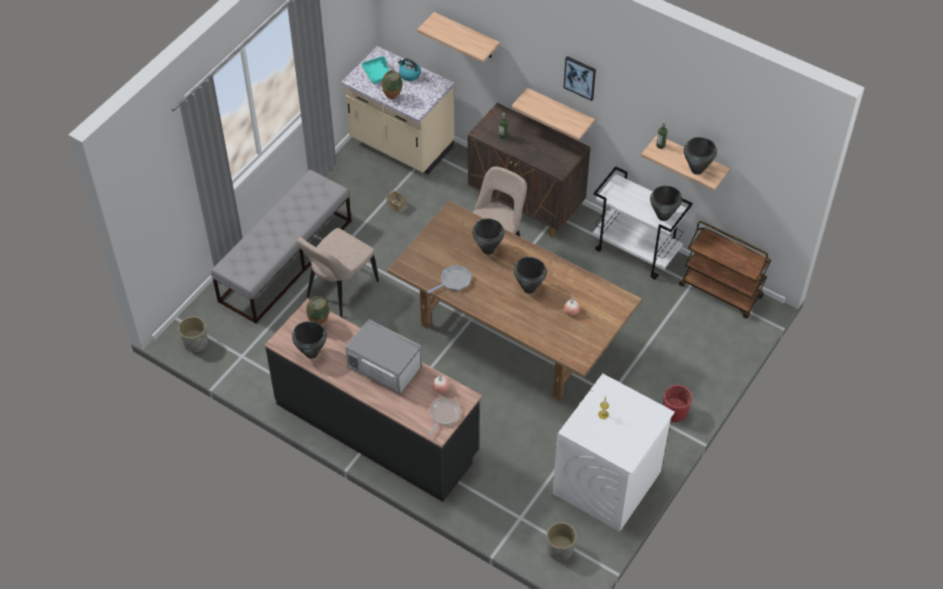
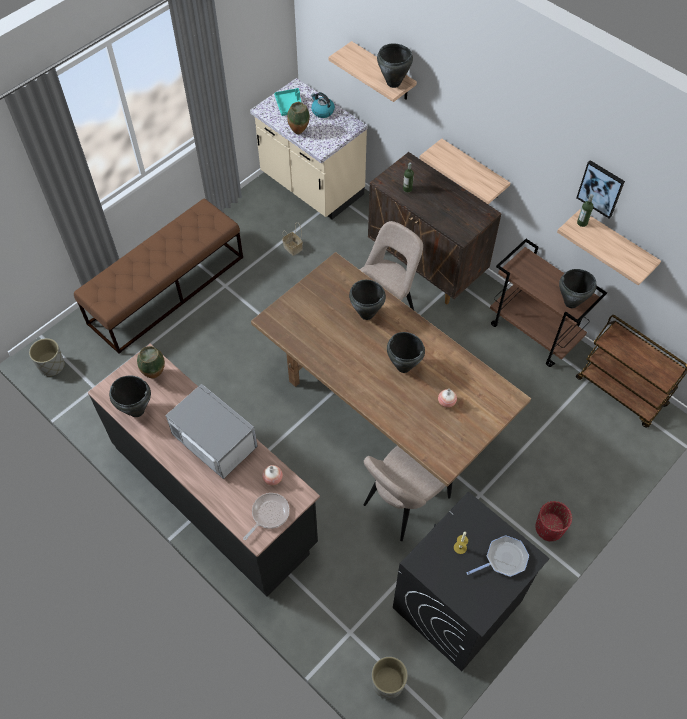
camera: 10 degrees right, 5 degrees up
(286, 260) = (167, 289): grey bench -> brown bench
(340, 291) = (213, 331): beige chair -> beige chair (403, 503)
(454, 281) = (320, 345): frying pan -> frying pan (504, 559)
(580, 77) = (500, 131): picture -> picture (601, 188)
(607, 483) = (457, 605): white washing machine -> black washing machine
(636, 251) = (535, 332): white cart -> brown cart
(697, 170) = (621, 258): black cooking pot -> black cooking pot (393, 83)

